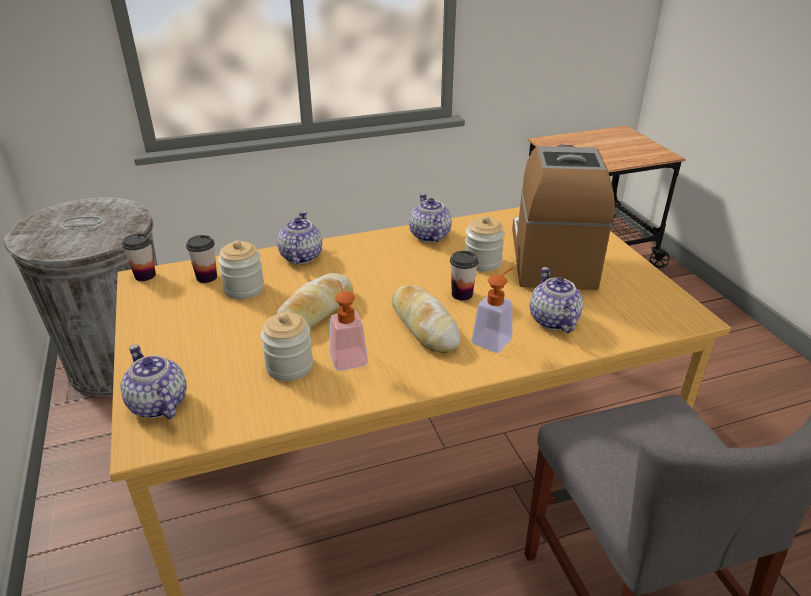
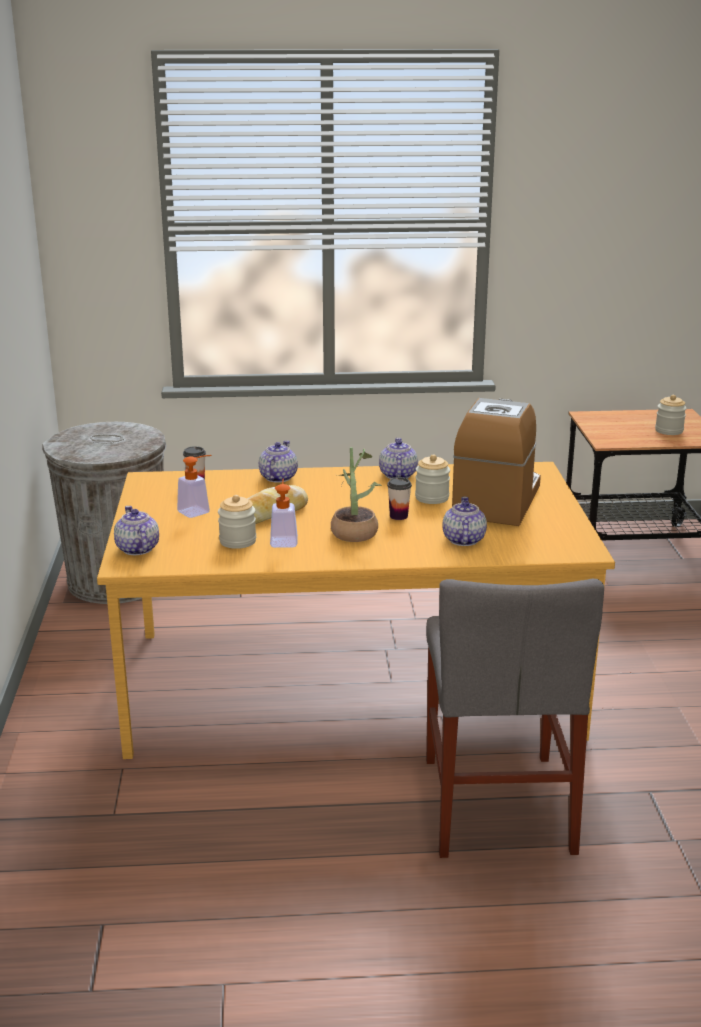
camera: 15 degrees right, 10 degrees down
(145, 275) = (148, 476): cup -> none
(244, 289) = (223, 493): jar -> jar (669, 430)
(424, 325) = (354, 531): bread -> potted plant
(495, 337) = (407, 544): soap dispenser -> soap dispenser (198, 511)

